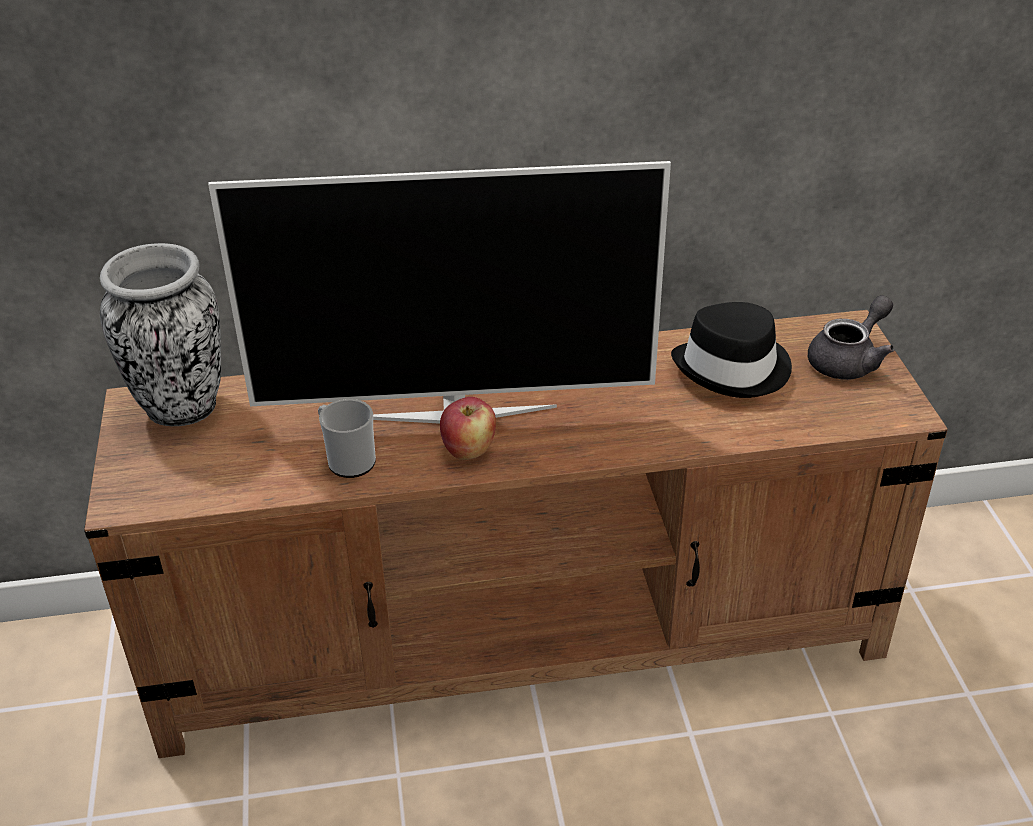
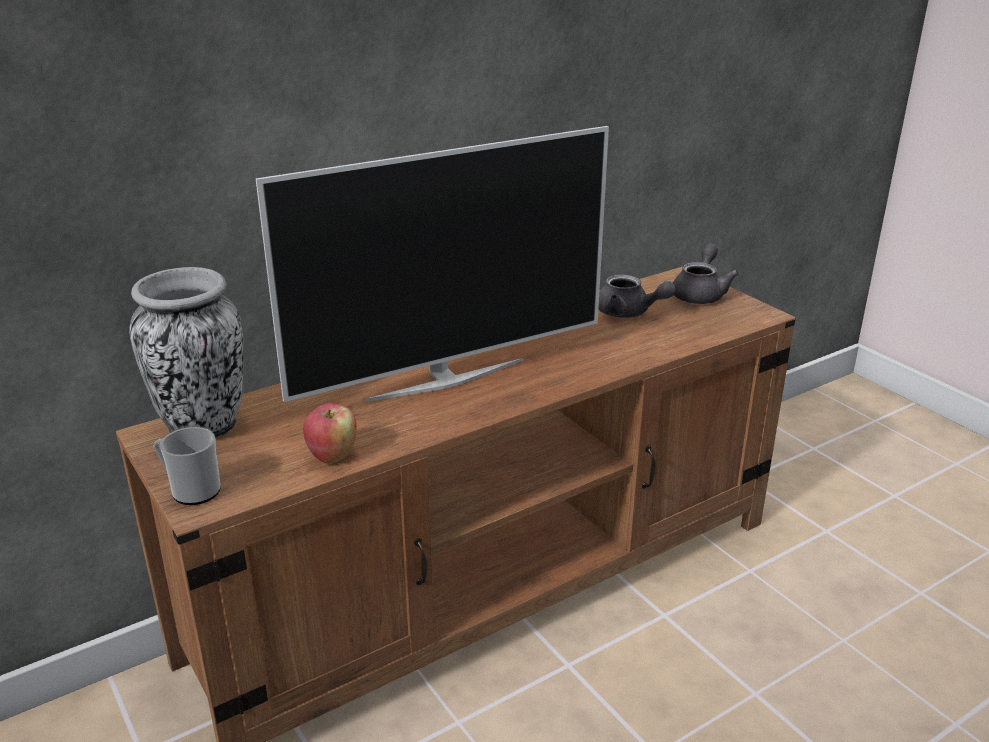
camera: 25 degrees left, 10 degrees down
(347, 460) = (384, 429): mug -> mug (191, 490)
(468, 450) = (479, 400): apple -> apple (332, 455)
(734, 369) = (629, 313): black hat -> grey teapot

